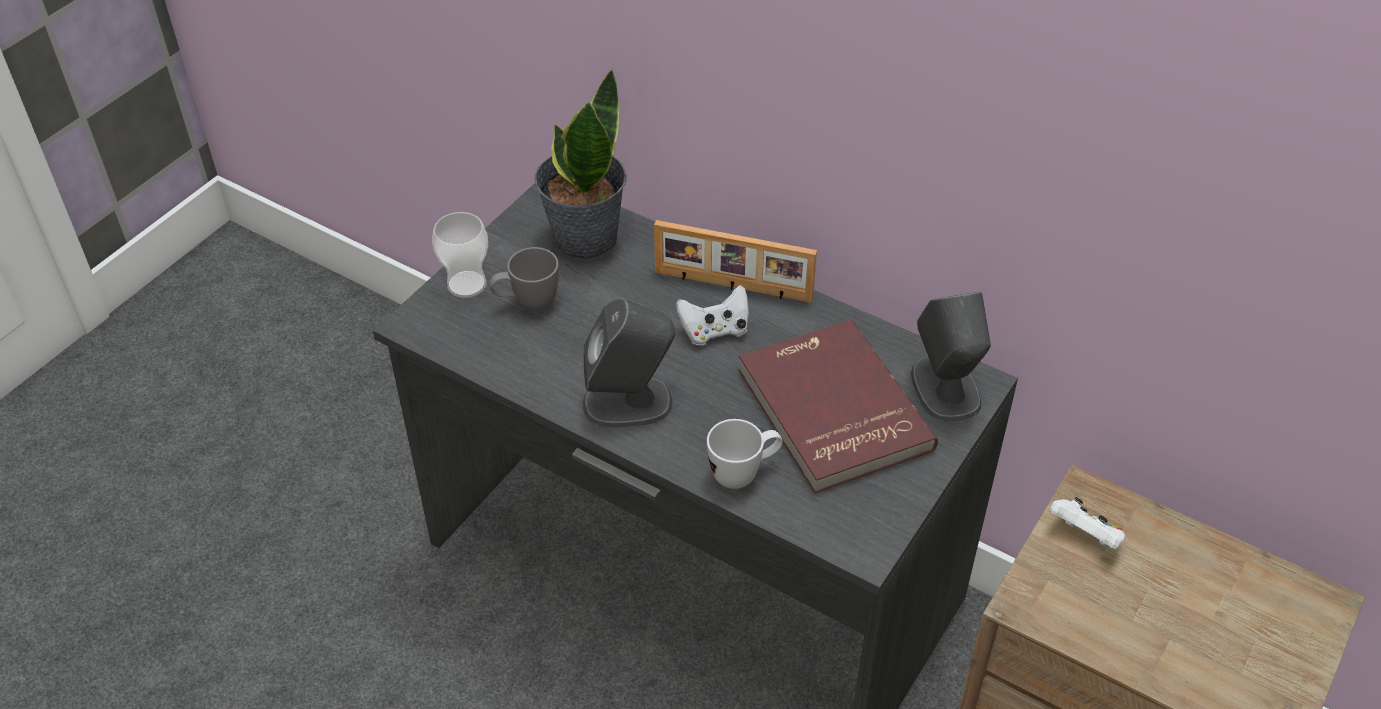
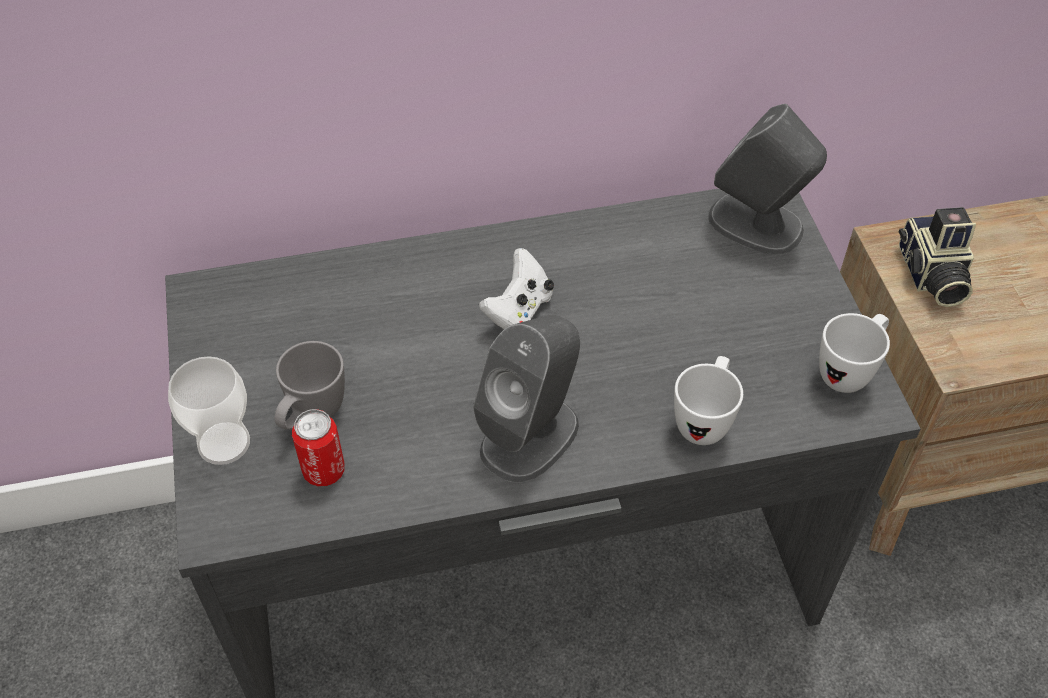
camera: 45 degrees left, 5 degrees up
(497, 336) = (323, 470): none -> can
(584, 238) = (288, 311): potted plant -> none
(732, 287) = (483, 260): picture frame -> none
(830, 410) = (699, 309): red book -> none
(879, 519) = (849, 371): none -> white mug
(1085, 537) = (930, 276): white game controller -> camera

